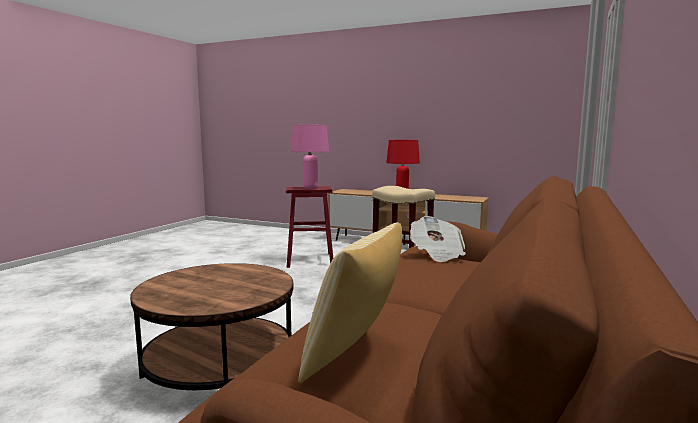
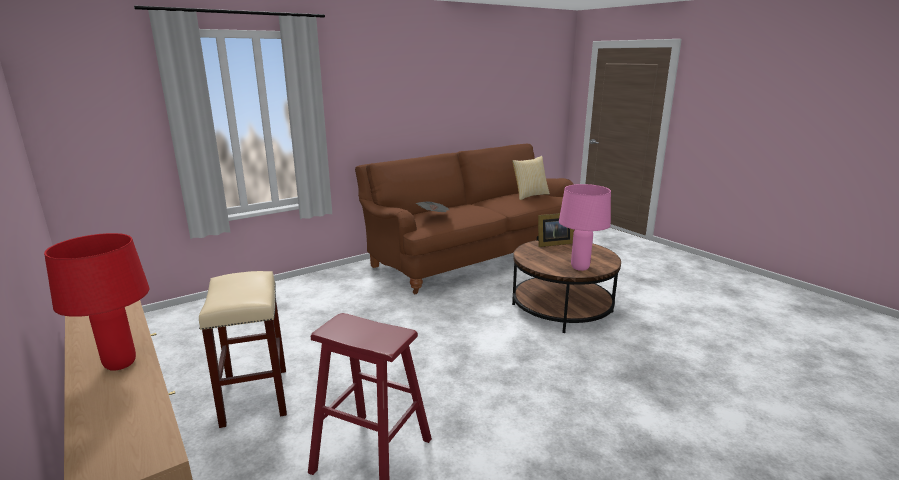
camera: 150 degrees left, 10 degrees up
(240, 299) = (552, 243): none -> picture frame
(310, 188) = (367, 326): pink table lamp -> pink table lamp (580, 268)

